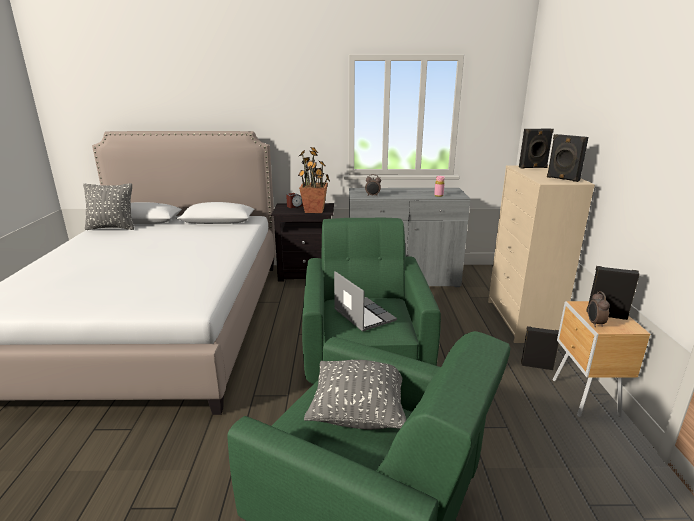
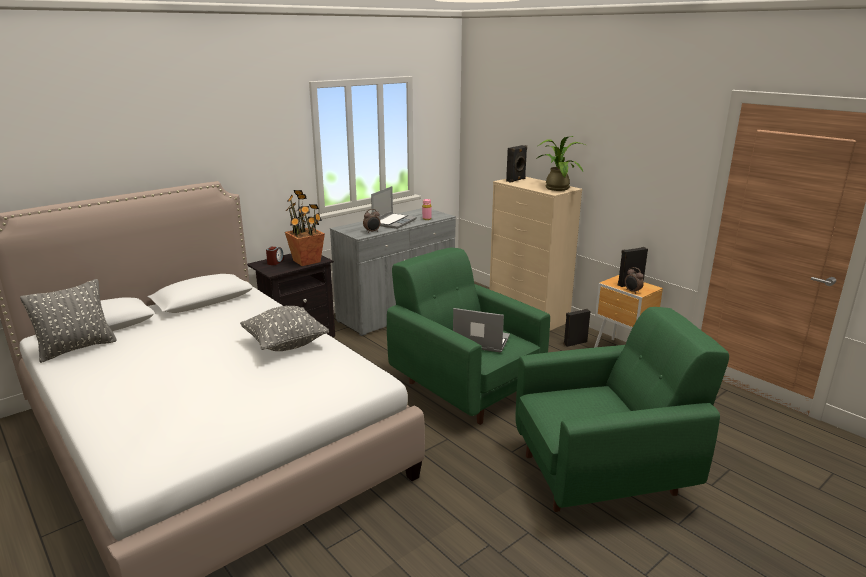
camera: 40 degrees left, 0 degrees up
(359, 412) = (583, 399): grey pillow -> grey pillow (285, 344)
(406, 192) = (394, 222): none -> laptop
(562, 179) = (556, 187): black speaker -> potted plant

